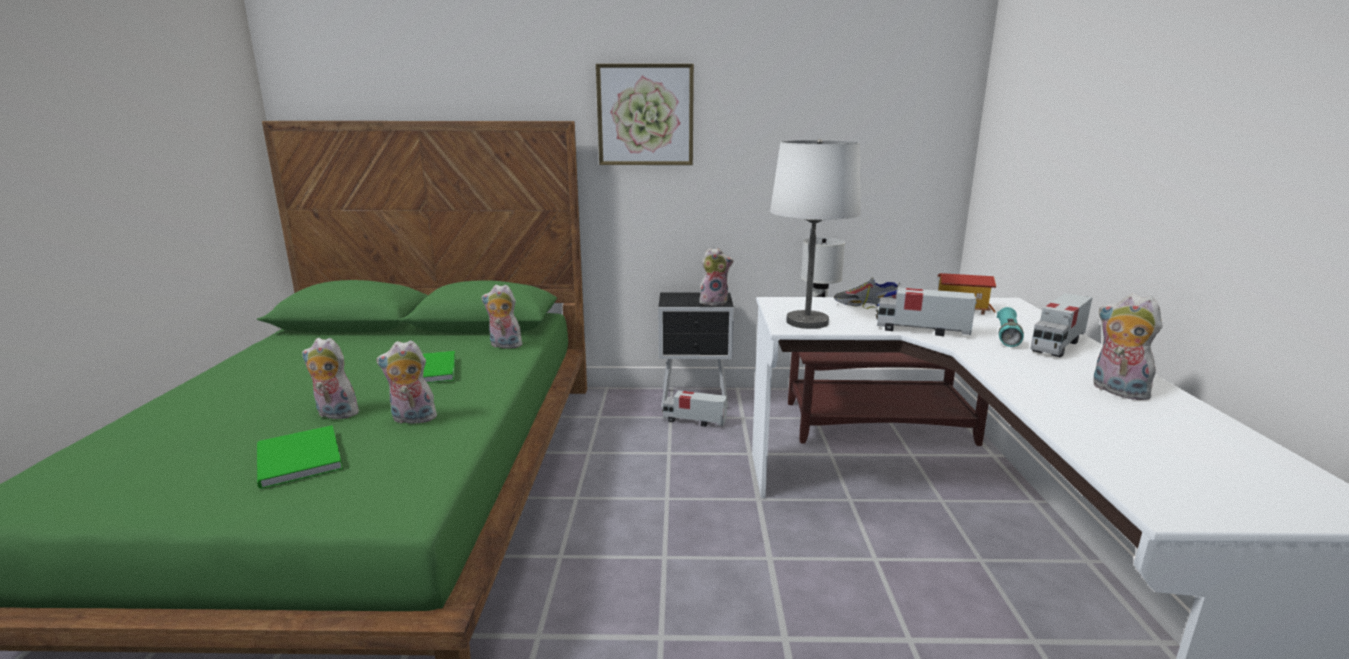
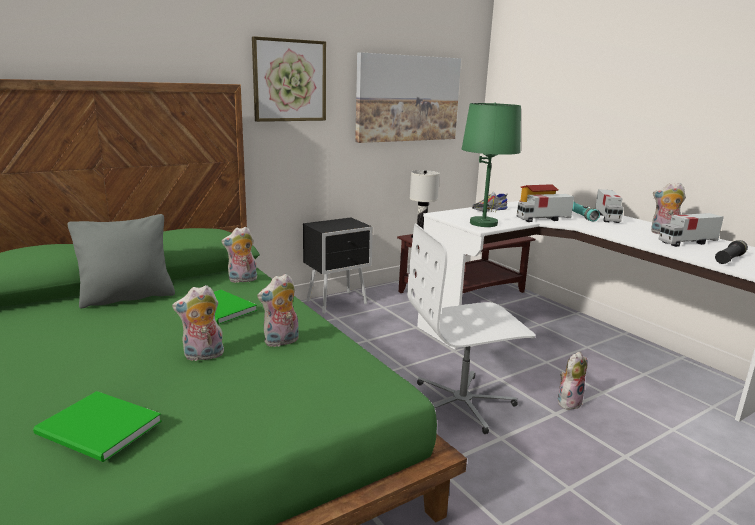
camera: 35 degrees left, 0 degrees up
(296, 460) = (249, 391): green book -> green book (99, 430)
(386, 343) = (127, 297): none -> grey pillow
(676, 571) = (463, 403): none -> white office chair
(694, 421) = (355, 316): toy truck -> toy truck (687, 242)
(714, 302) = (353, 224): plush toy -> plush toy (568, 402)
(808, 322) = (484, 223): white table lamp -> green table lamp
(827, 136) = (407, 98): none -> picture
(1159, 468) = (729, 259): none -> black flashlight

